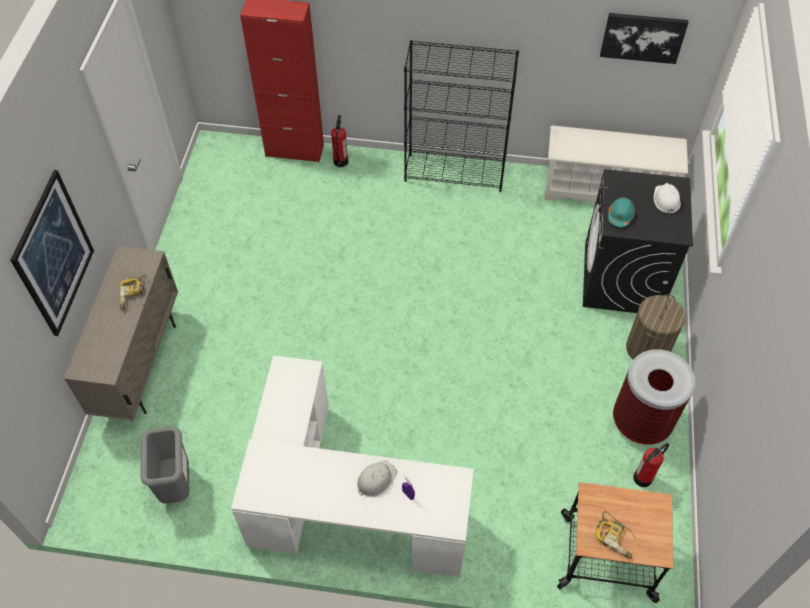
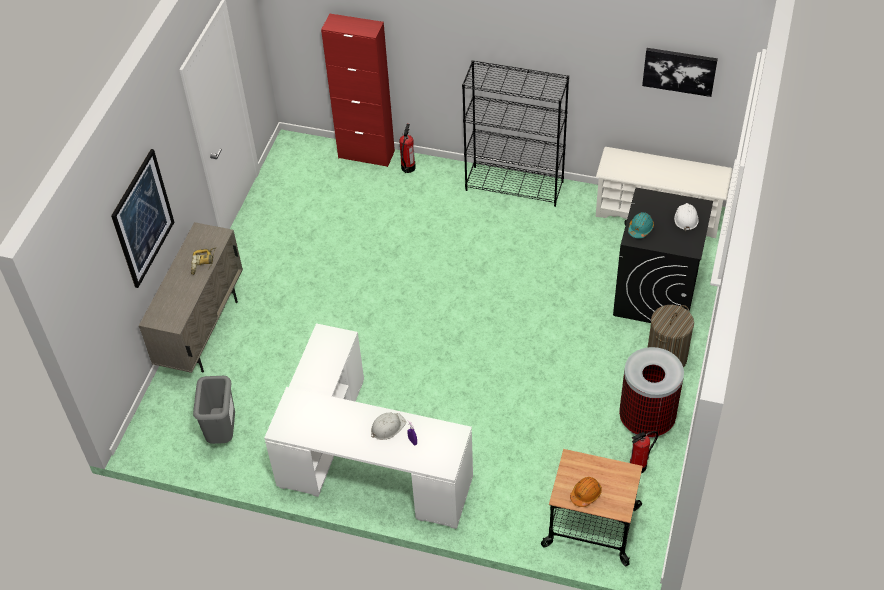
camera: 10 degrees right, 5 degrees down
(615, 537) = (585, 494): power drill -> orange hard hat

